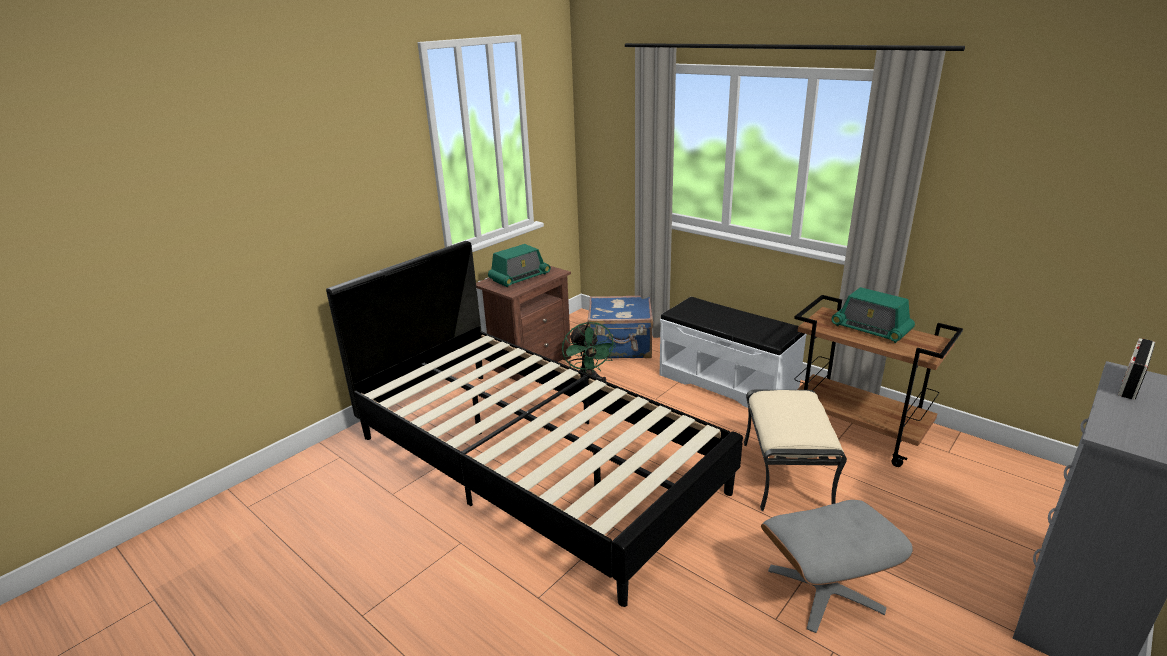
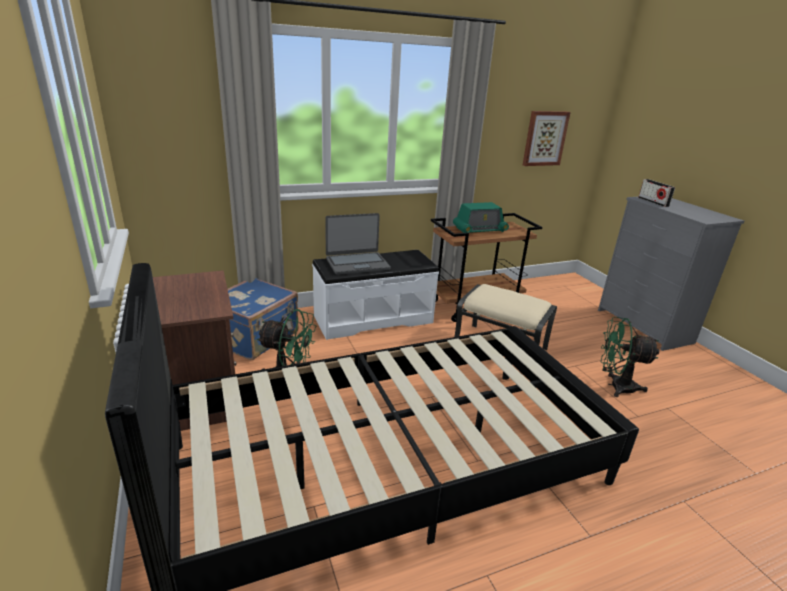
camera: 65 degrees left, 0 degrees up
(519, 277) = (185, 296): radio -> none
(712, 314) = (357, 264): none -> laptop
(825, 590) = (615, 386): grey ottoman -> green fan
(1072, 228) = (544, 138): none -> picture

